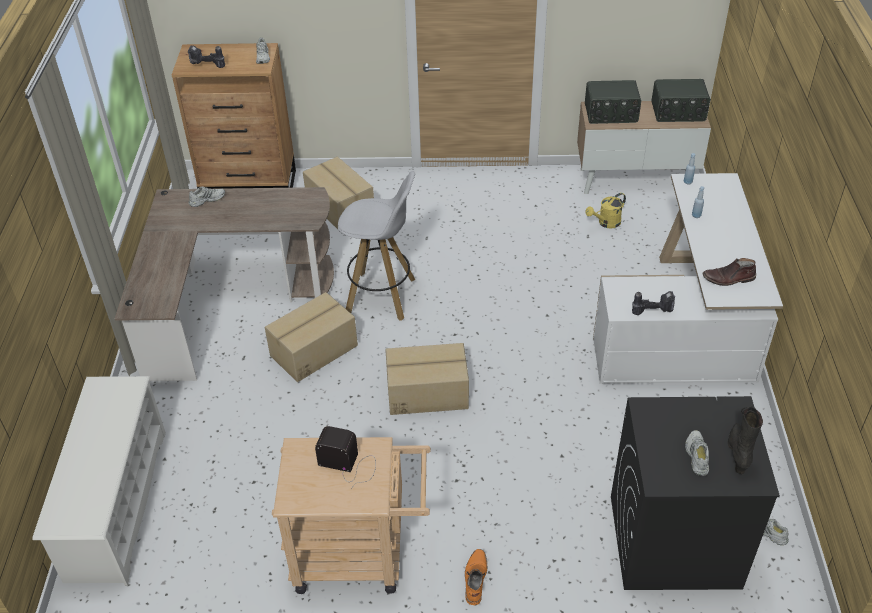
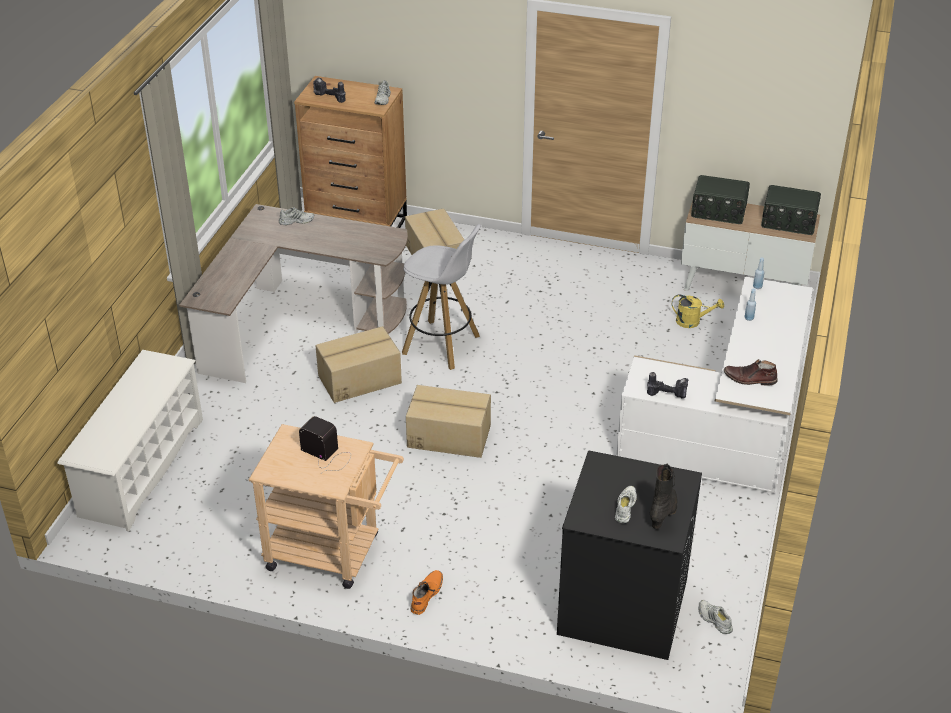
camera: 15 degrees right, 5 degrees down
(606, 223) = (692, 321): yellow watering can -> yellow watering can turned 150 degrees counterclockwise

